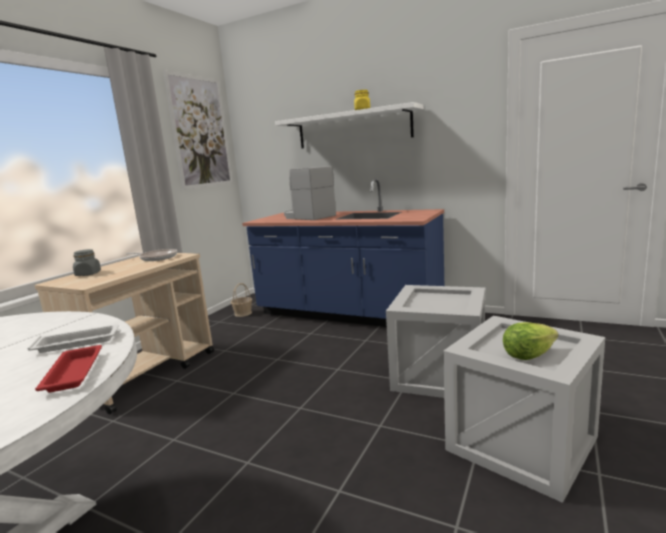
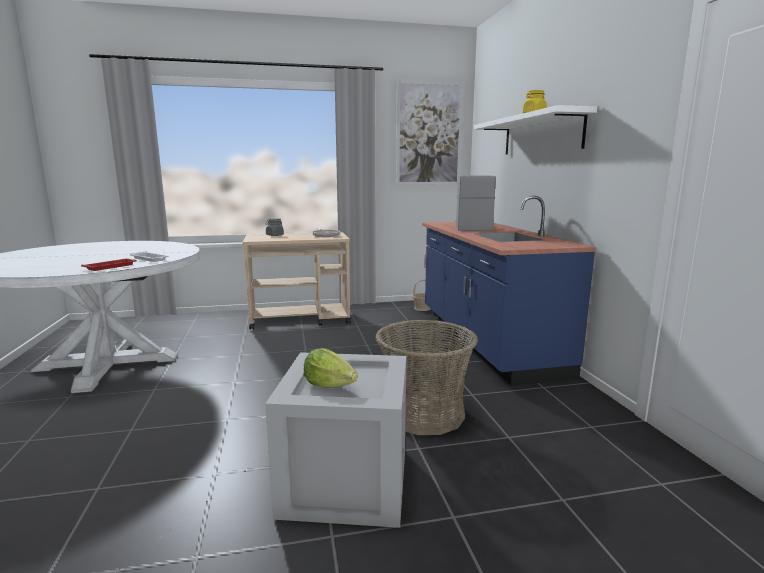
camera: 50 degrees right, 0 degrees up
(439, 375) = (424, 413): crate -> basket

